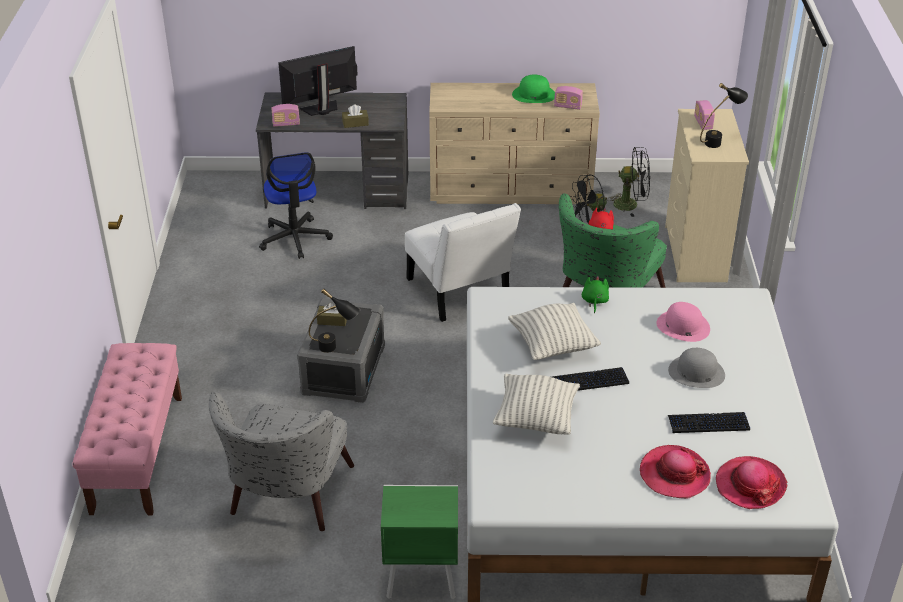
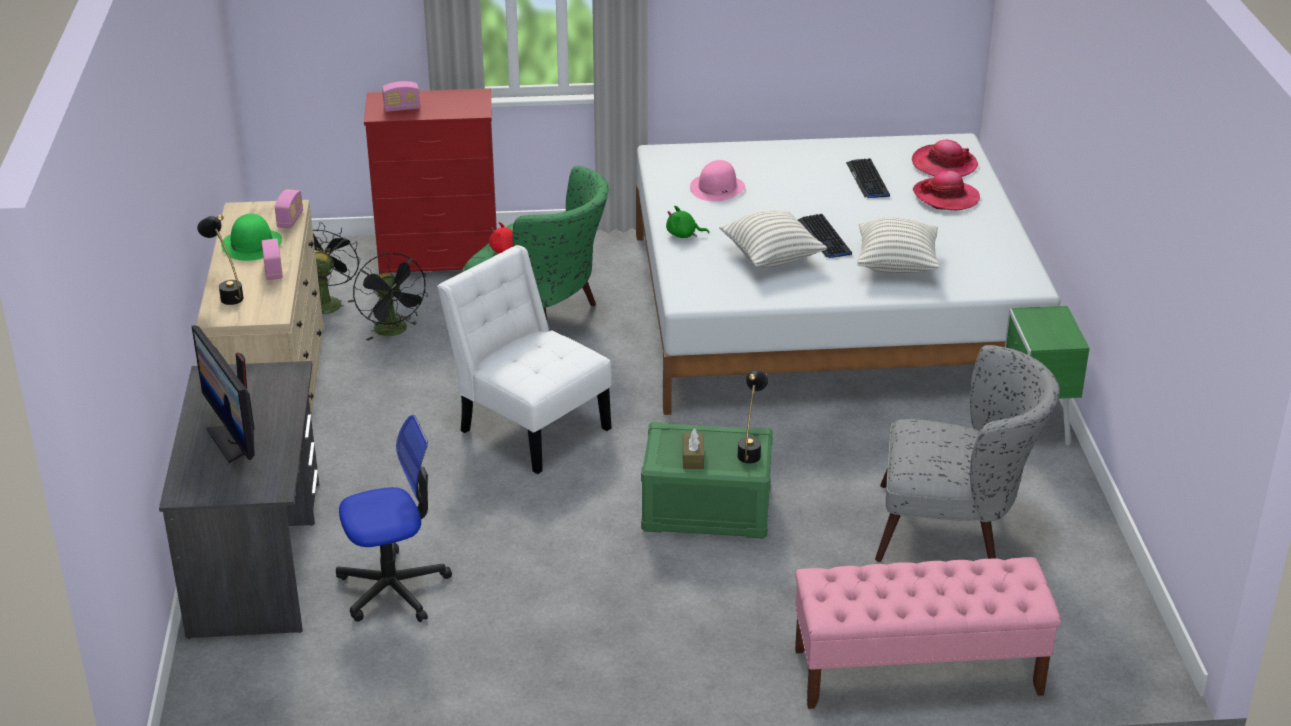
camera: 95 degrees left, 5 degrees down
(286, 124) = (278, 471): radio -> radio (273, 271)
(343, 370) = (706, 510): grey storage box -> green storage box
(355, 123) = (285, 404): brown tissue box -> none
(460, 293) = (530, 426): white chair -> white chair turned 105 degrees counterclockwise
(694, 254) = (440, 262): beige dresser -> red dresser
(696, 372) = (792, 183): grey hat -> none
(719, 141) = (445, 101): black table lamp -> black table lamp (227, 294)

